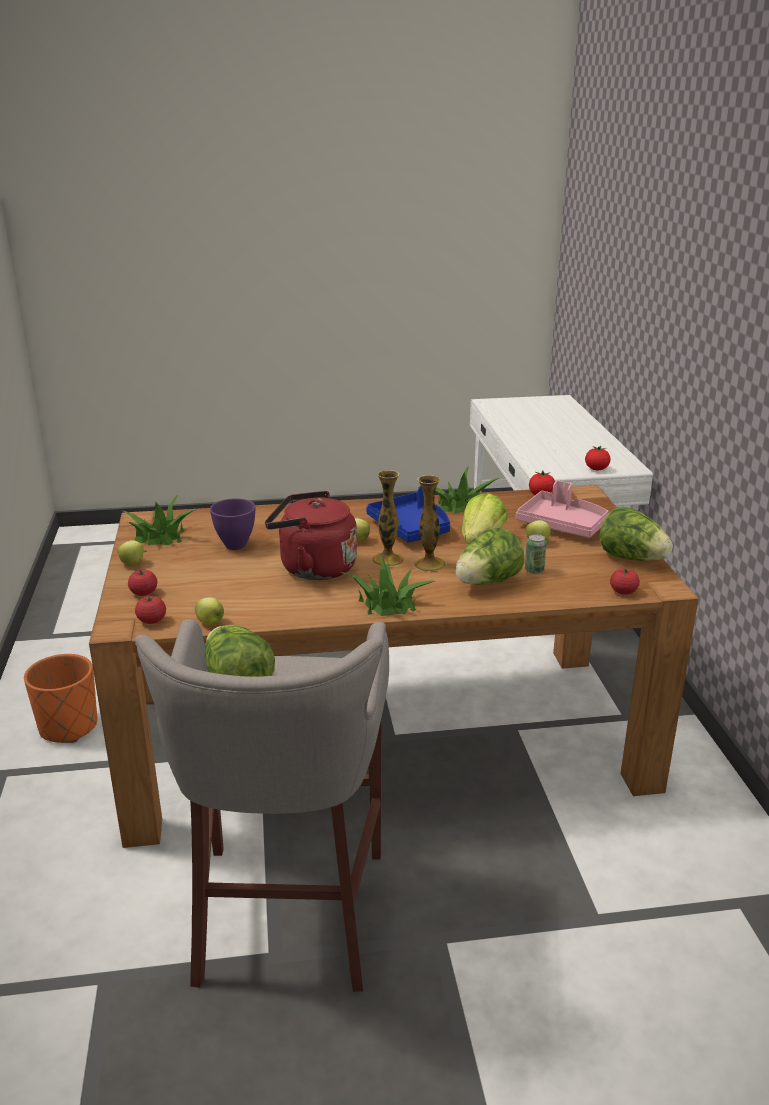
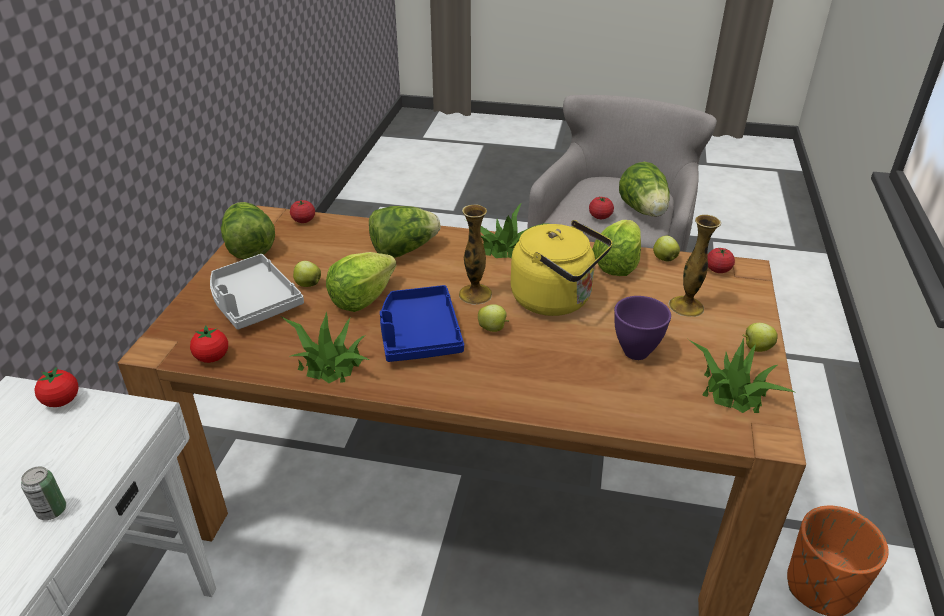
camera: 160 degrees left, 10 degrees up
(144, 593) = (733, 303): tomato -> tomato (600, 217)
(261, 608) = (617, 264): none -> lettuce
(313, 568) = (556, 300): red kettle -> yellow kettle
(429, 564) = (438, 280): vase -> vase (686, 306)
(534, 570) = (349, 254): can -> can (52, 511)
(562, 525) = (253, 302): pink tray -> grey tray

